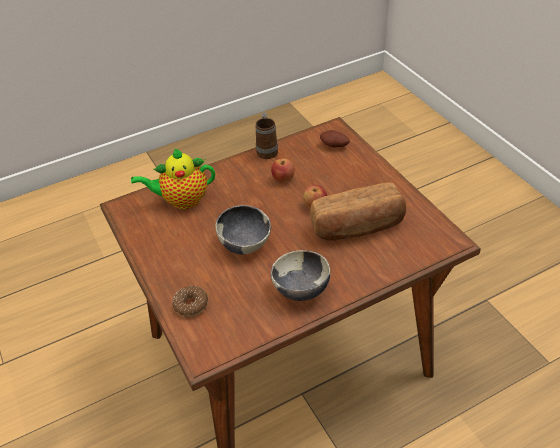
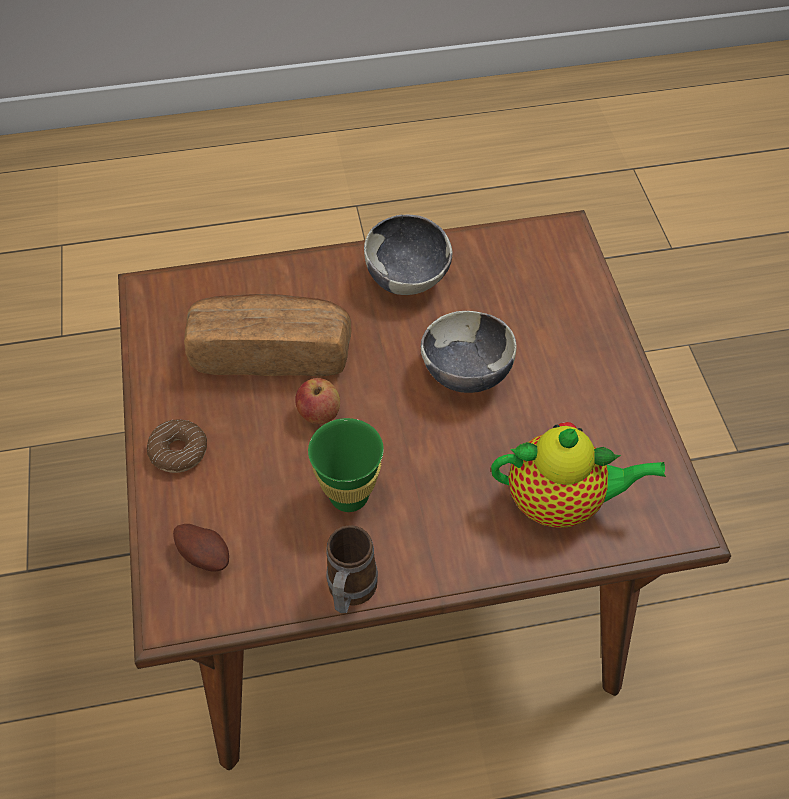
camera: 165 degrees left, 10 degrees up
(191, 305) = (571, 299): donut -> donut (178, 451)
(283, 179) = (349, 496): apple -> green cup

